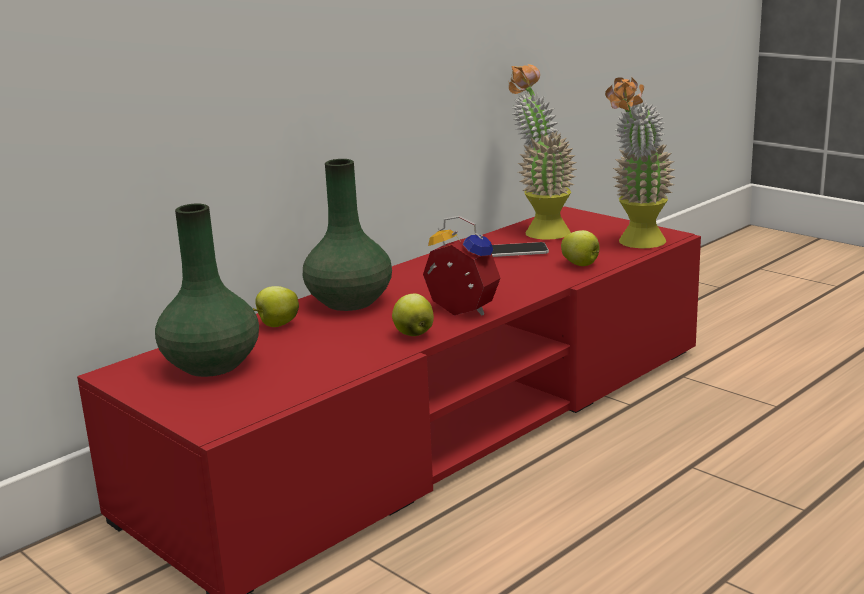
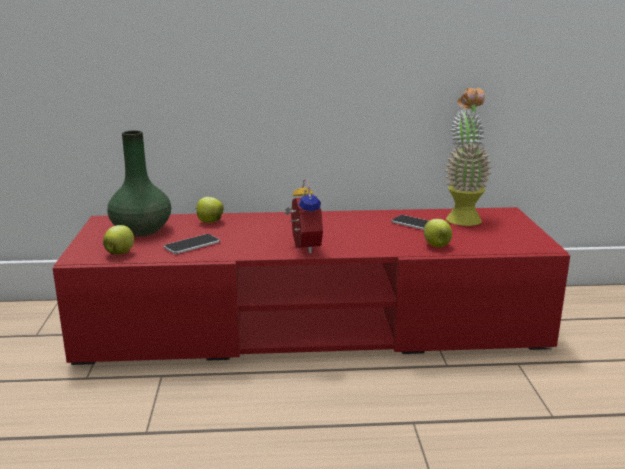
camera: 40 degrees right, 0 degrees up
(327, 356) = (192, 245): none -> phone
(350, 302) = (265, 222): green vase -> none
(413, 334) = (253, 250): apple -> apple (120, 253)
(636, 245) = (504, 245): potted plant -> none

